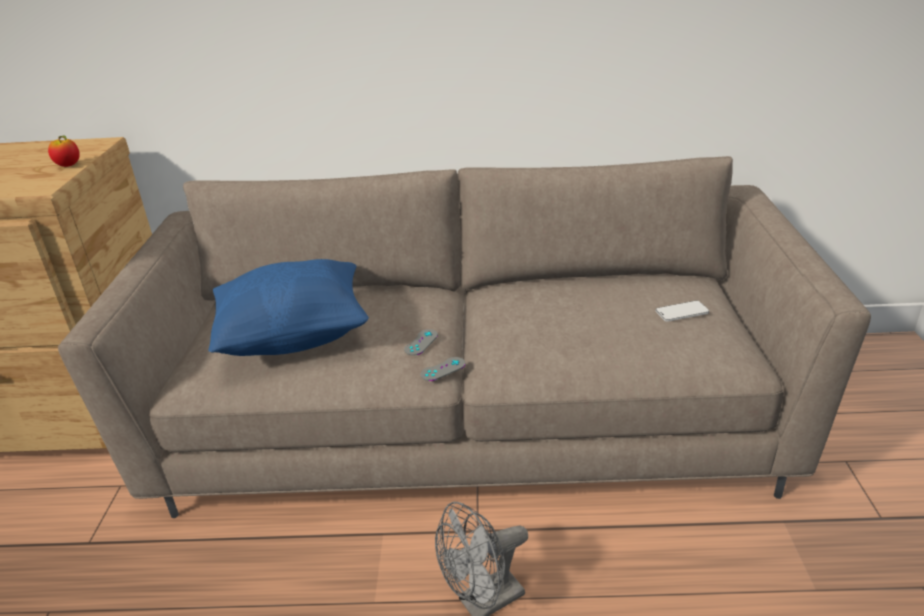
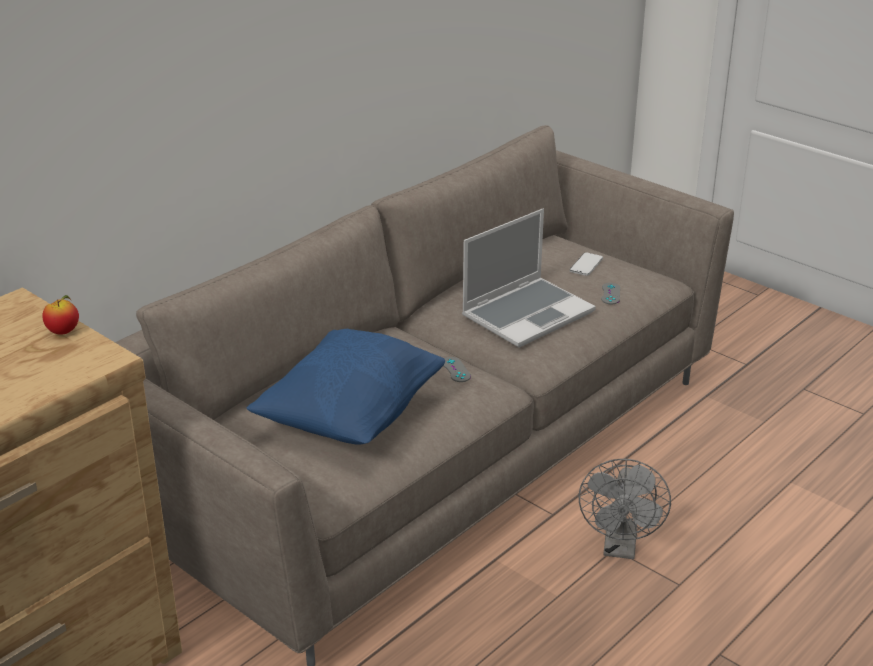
camera: 50 degrees left, 0 degrees up
(443, 369) = (502, 378): grey game controller -> grey game controller (610, 294)
(555, 327) = (528, 313): none -> laptop

